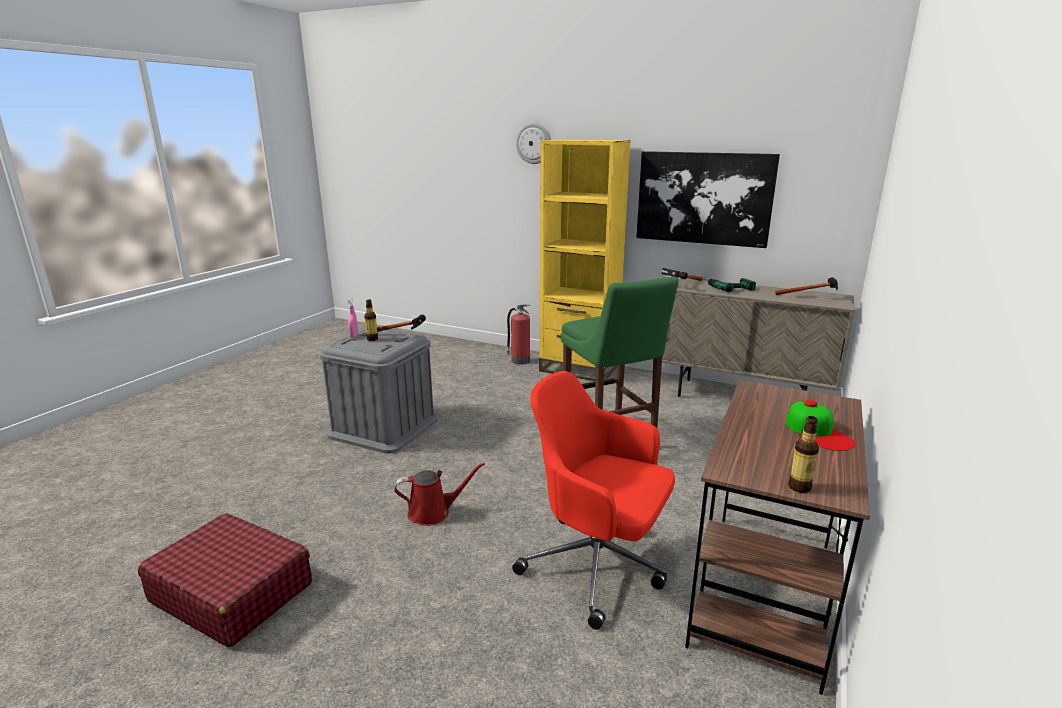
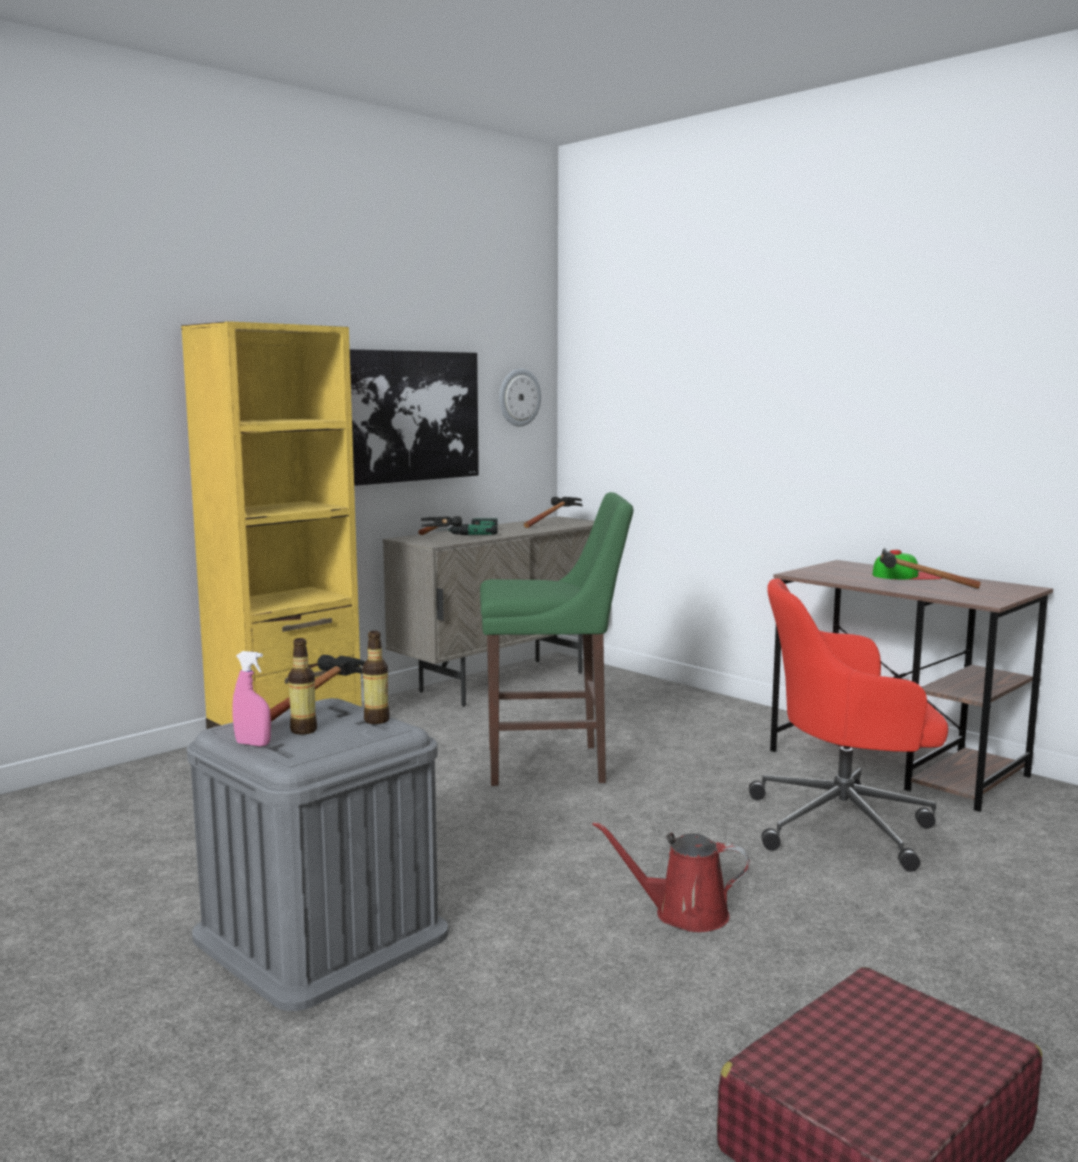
camera: 70 degrees left, 10 degrees down
(433, 512) = (683, 914): red watering can -> red watering can turned 90 degrees counterclockwise
(519, 360) = (178, 772): fire extinguisher -> none
(534, 143) = (120, 332): wall clock -> wall clock (519, 397)
(597, 566) = (844, 825): red office chair -> red office chair turned 45 degrees clockwise
(763, 435) = (913, 586): none -> hammer
(799, 487) = (1014, 592): bottle -> bottle (377, 720)

